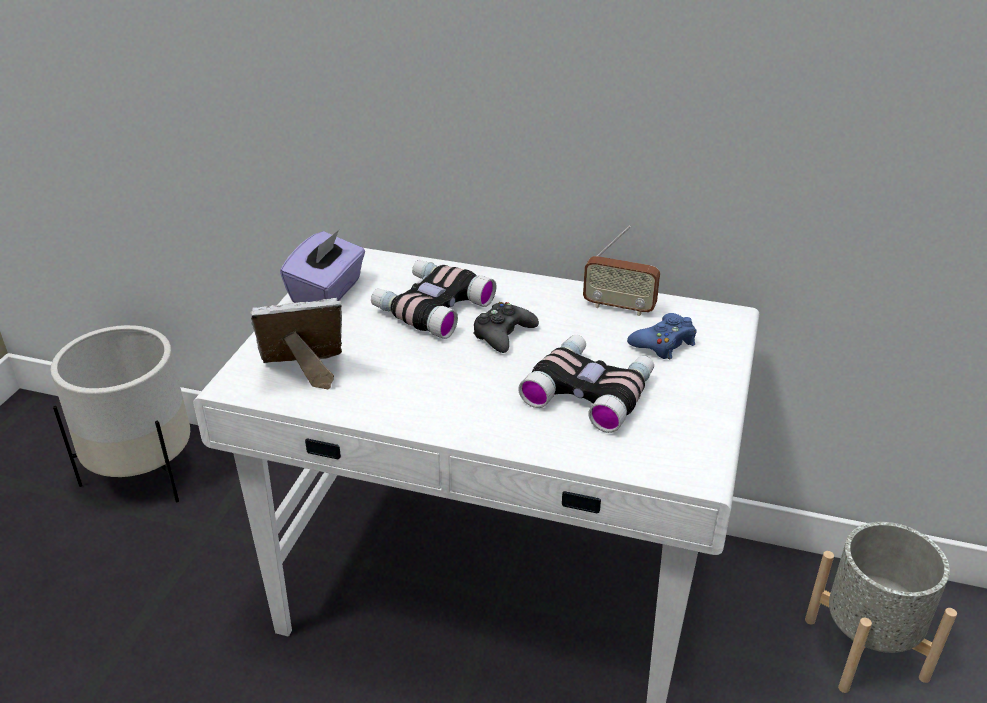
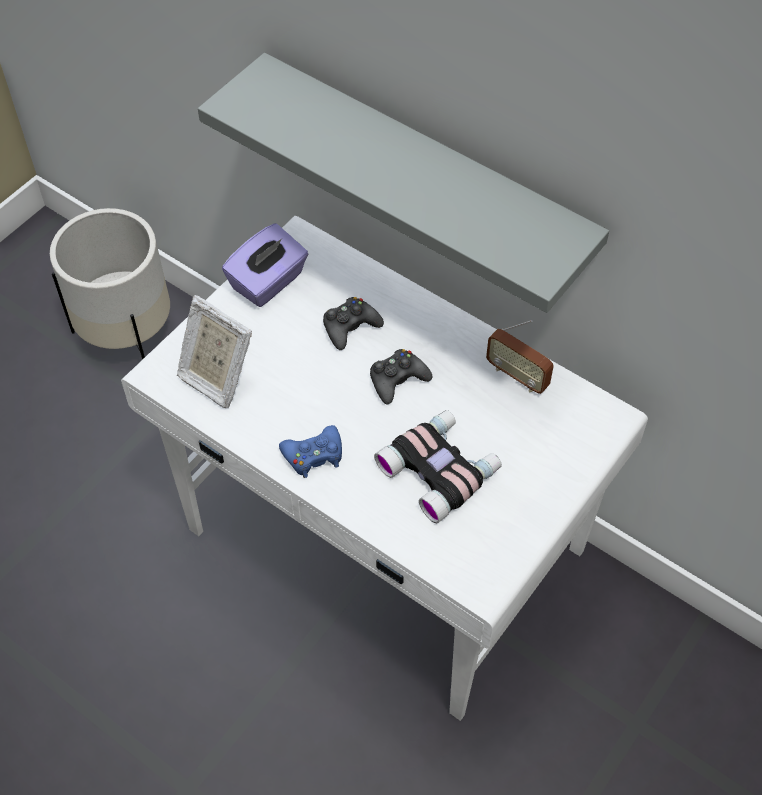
camera: 20 degrees right, 20 degrees up
(305, 373) = (216, 377): picture frame -> picture frame turned 150 degrees counterclockwise
(431, 307) = (350, 327): binoculars -> black game controller
(478, 122) = (425, 174): none -> grey shelf
(664, 343) = (533, 433): blue game controller -> blue game controller (314, 455)
(865, 648) = (677, 709): grey planter -> none

